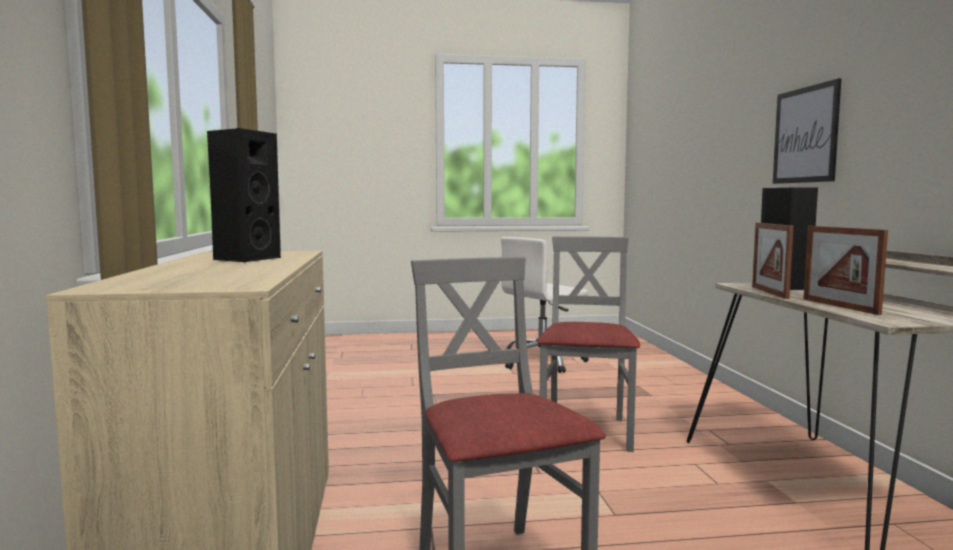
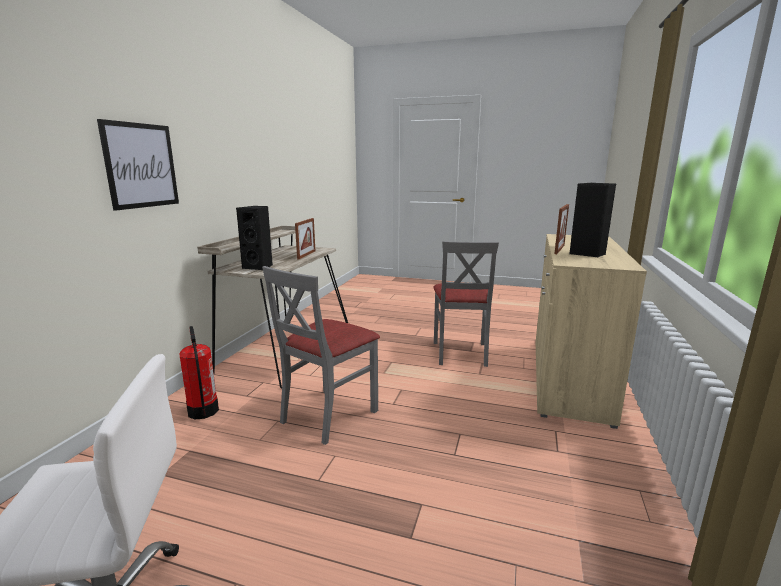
camera: 155 degrees left, 10 degrees up
(711, 412) = (203, 411): none -> fire extinguisher
(769, 292) = (289, 264): picture frame -> picture frame (559, 249)

